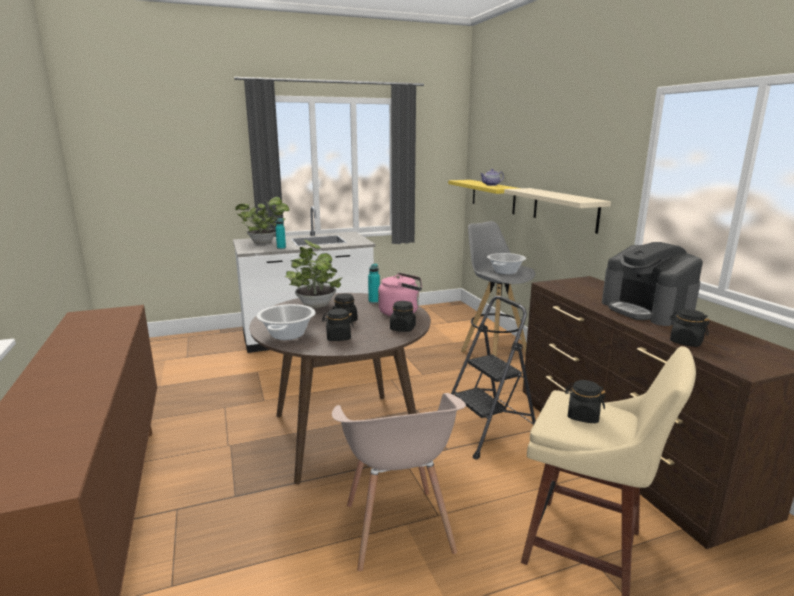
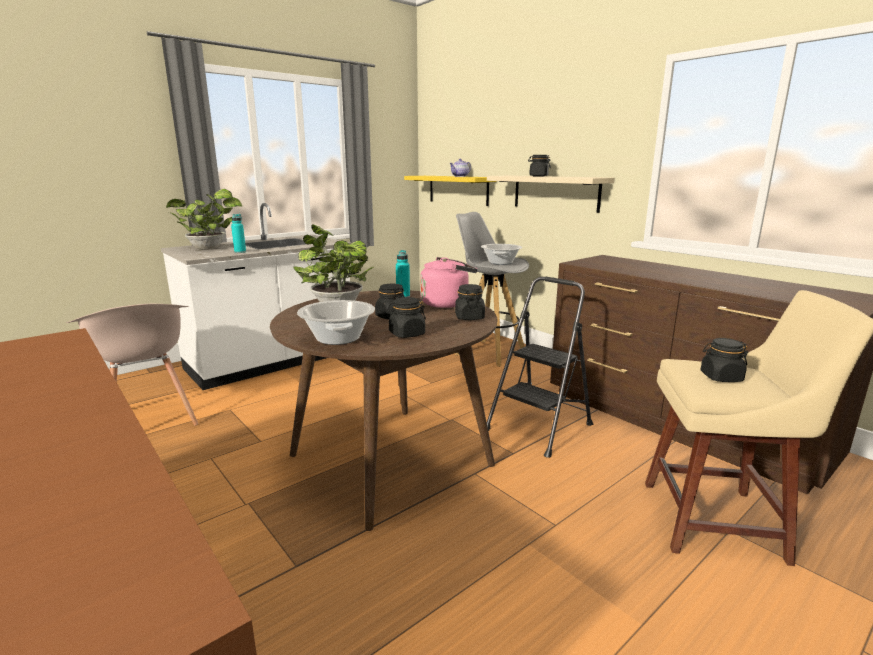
camera: 20 degrees left, 0 degrees up
(398, 529) = (525, 553): beige chair -> beige chair (151, 421)
(646, 310) = (694, 275): coffee machine -> none
(685, 342) = (767, 294): black jar -> black jar (538, 176)

